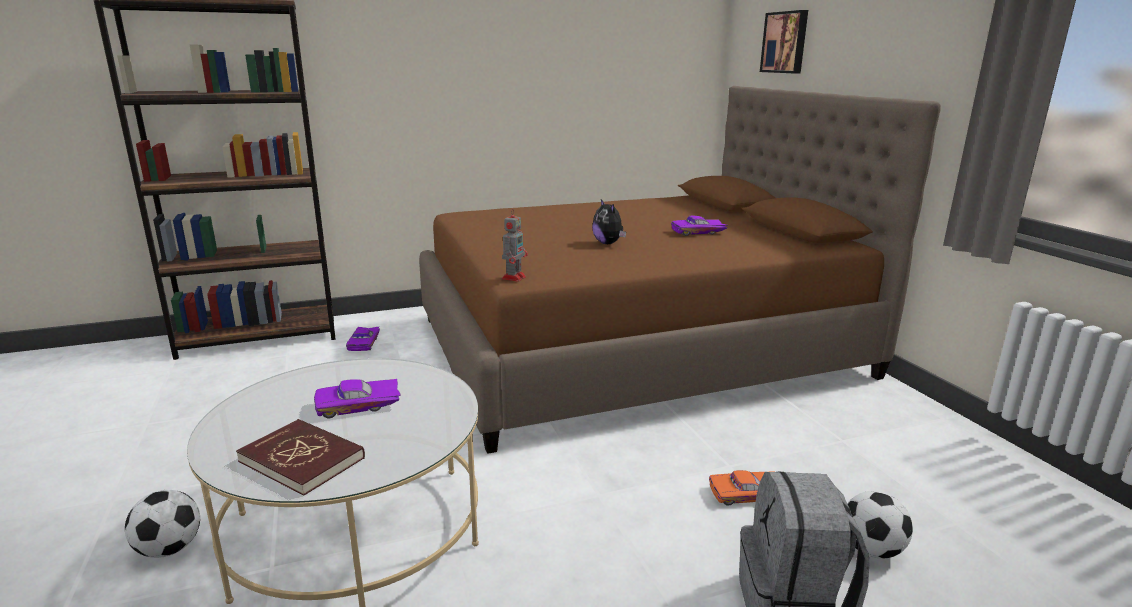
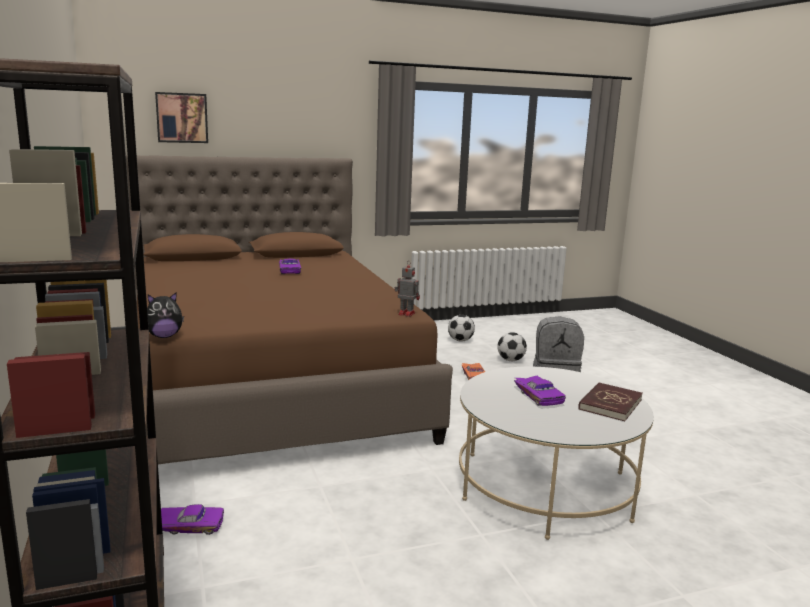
camera: 90 degrees left, 5 degrees down
(169, 549) = (598, 565): football -> football (460, 340)
(608, 243) = (314, 290): plush toy -> plush toy (164, 336)

